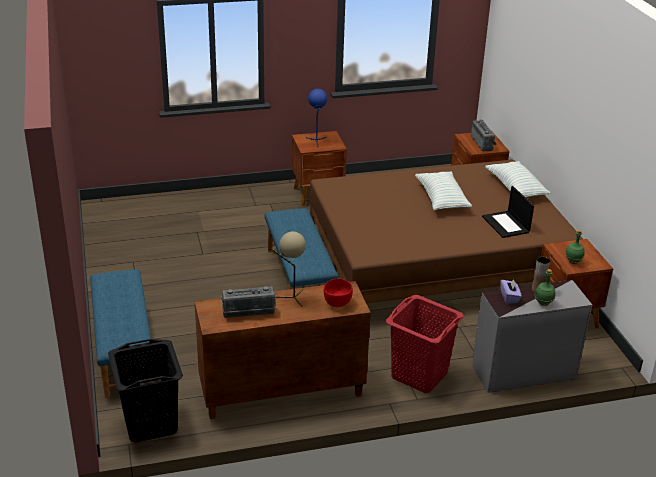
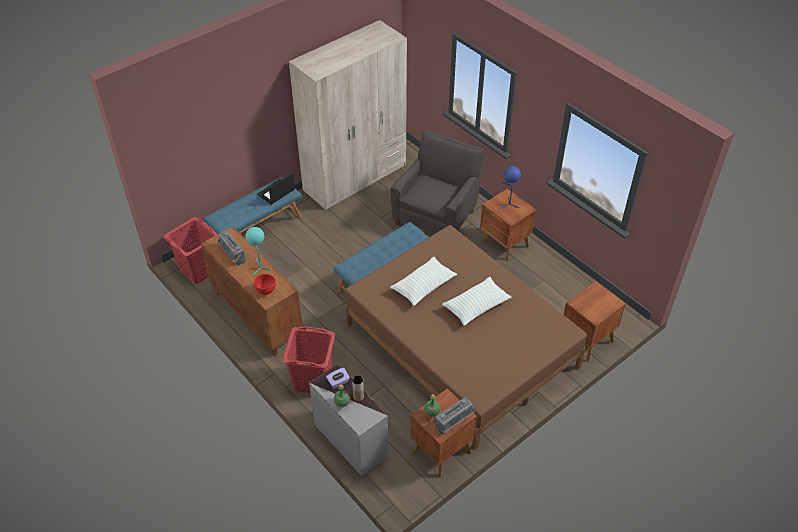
camera: 65 degrees right, 15 degrees up
(115, 251) = (355, 177): none -> beige wardrobe
(150, 424) = (199, 270): black laundry basket -> red laundry basket
(236, 219) = (436, 215): none -> grey armchair
(291, 298) = (260, 266): beige table lamp -> turquoise table lamp
(483, 143) = (594, 304): radio -> radio (454, 422)
(506, 224) = (465, 357): laptop -> laptop (276, 192)
(515, 188) = (531, 348): pillow -> pillow (423, 286)

